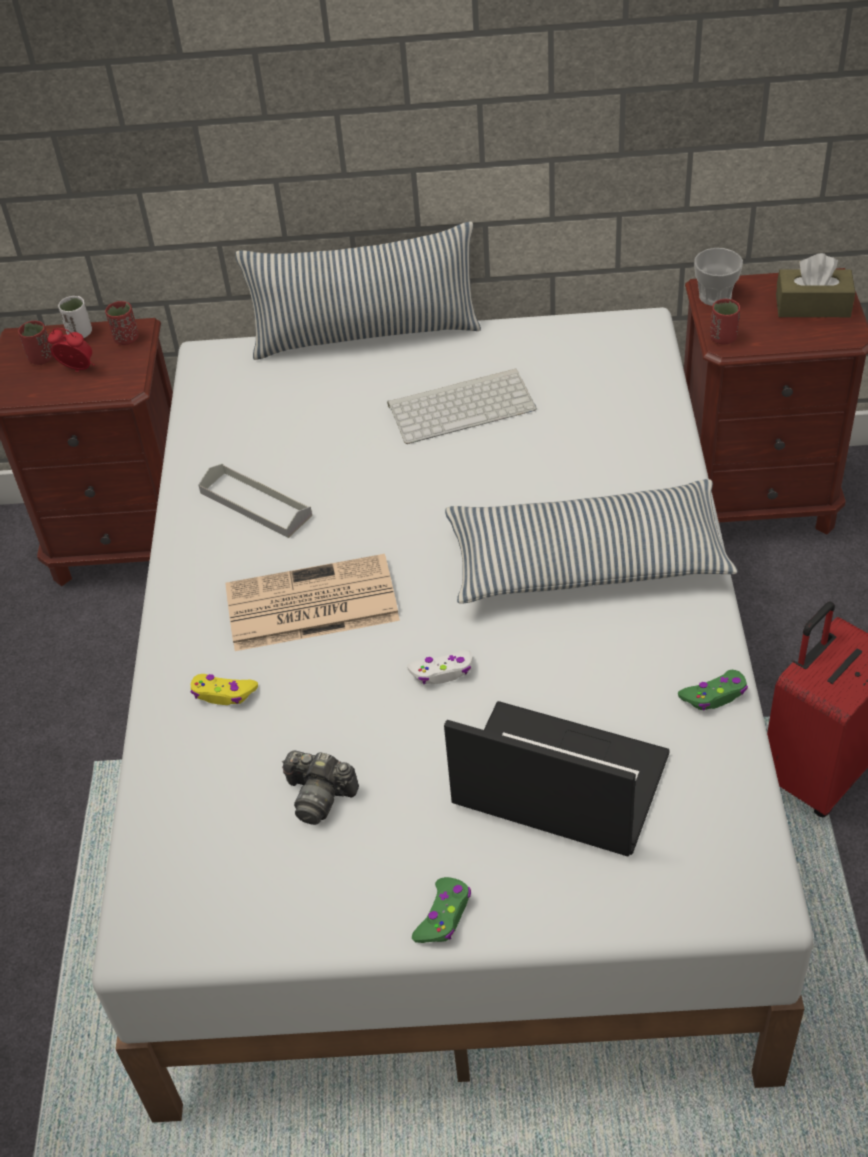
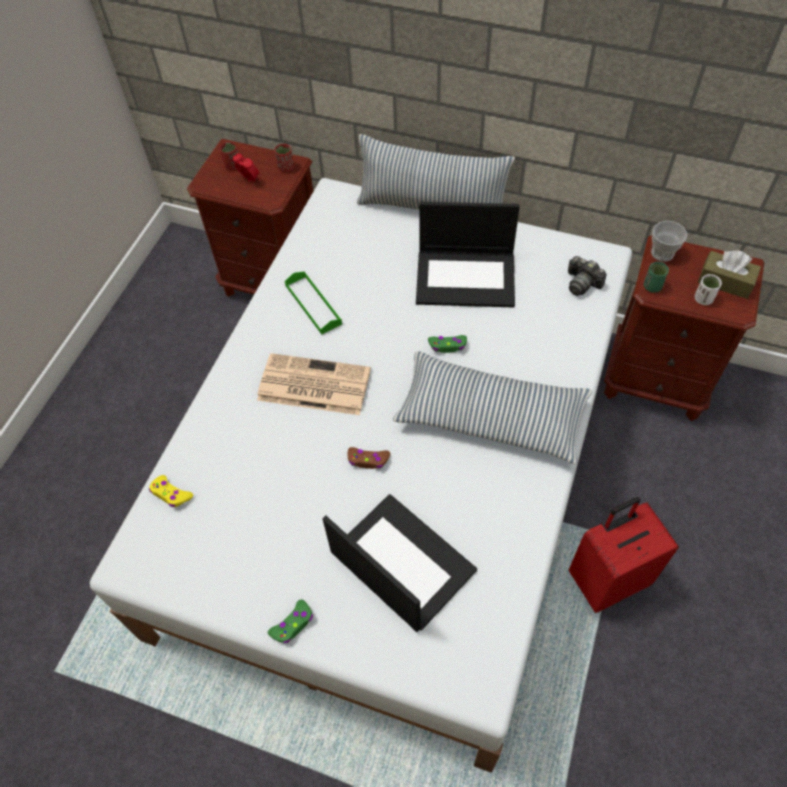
camera: 20 degrees right, 10 degrees up
(80, 333) = (262, 155): white cup -> white cup (703, 299)
(223, 694) = (238, 426): yellow game controller -> yellow game controller (171, 494)
(255, 504) = (313, 304): grey tray -> green tray
(319, 796) = (260, 515): camera -> camera (582, 283)
(442, 672) = (368, 460): white game controller -> brown game controller
(462, 406) = (466, 278): keyboard -> laptop
(714, 695) = (525, 541): green game controller -> green game controller (448, 346)
(723, 338) = (652, 286): red cup -> green cup

